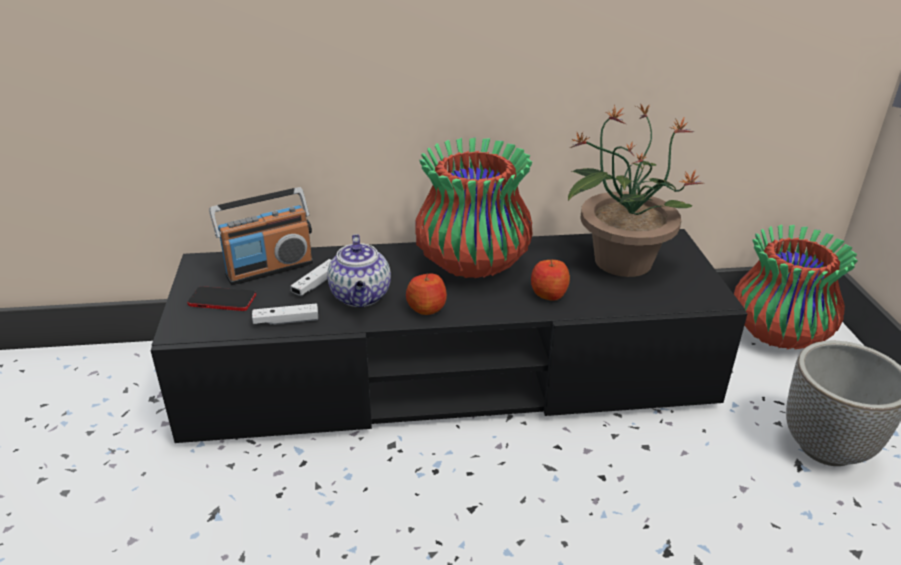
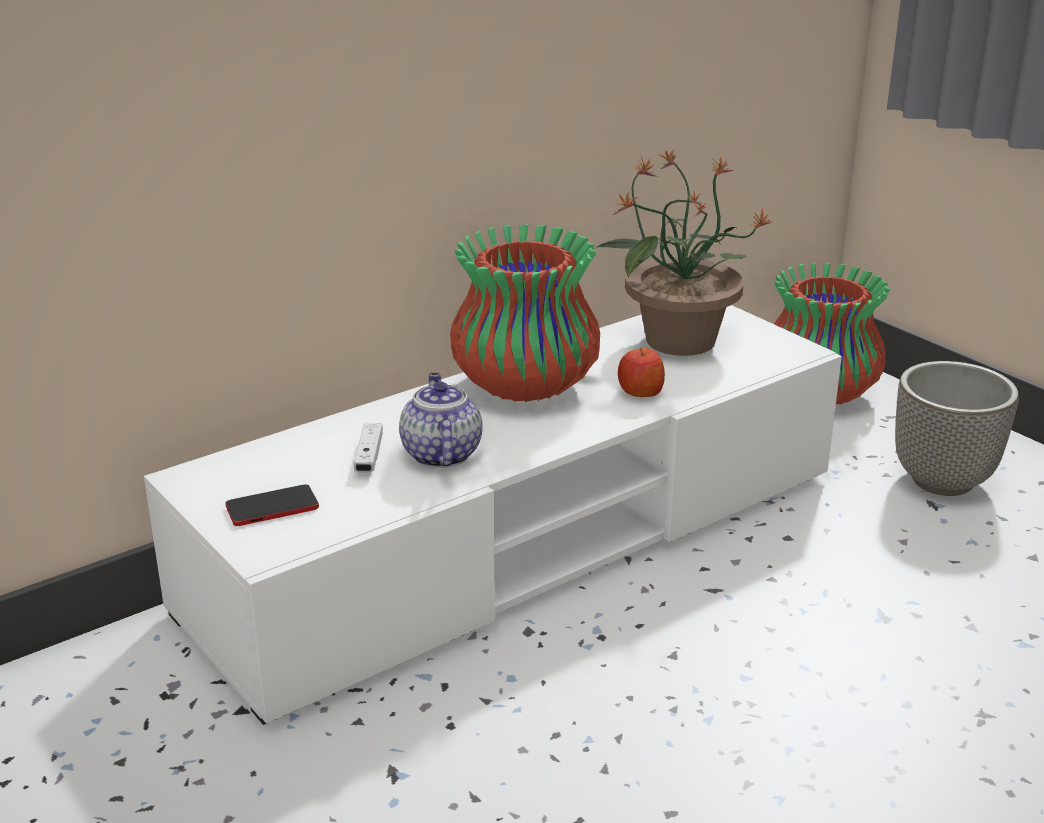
camera: 30 degrees left, 5 degrees down
(269, 269) = (288, 458): radio -> none
(286, 321) = (382, 503): white game controller -> none
(361, 297) = (440, 454): teapot -> teapot turned 150 degrees counterclockwise
(426, 308) = (528, 443): apple -> none
(449, 375) = (522, 541): black tv stand -> white tv stand

